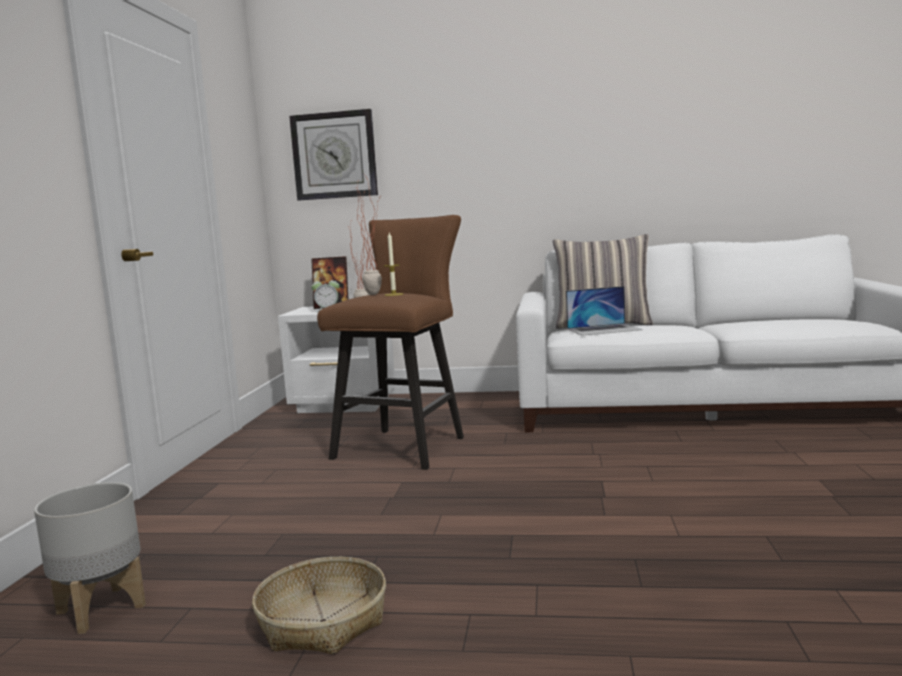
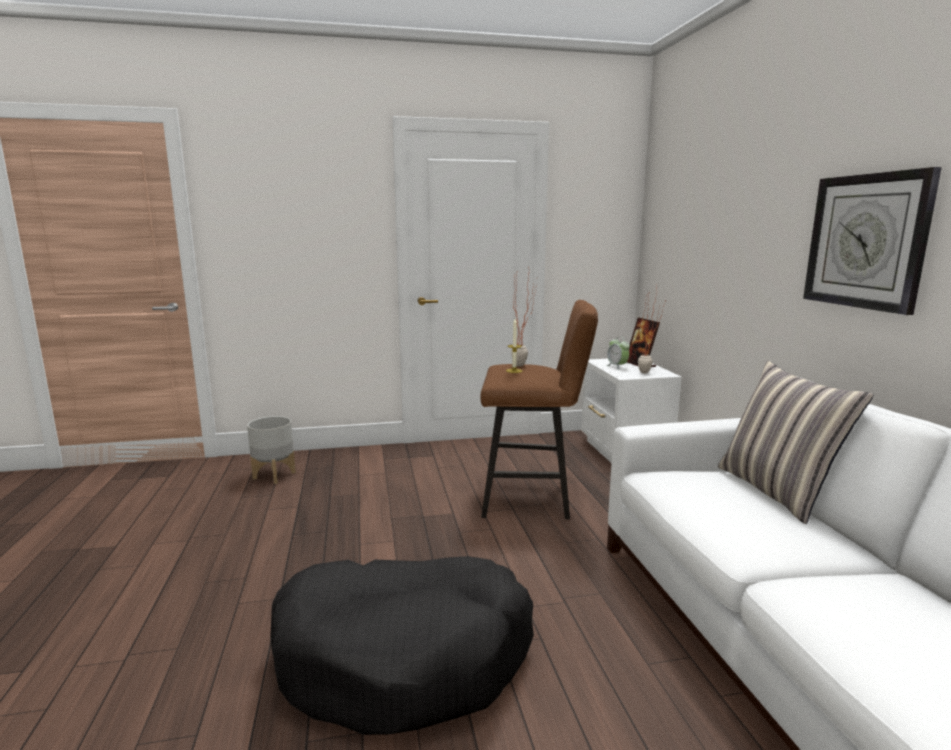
camera: 70 degrees right, 5 degrees up
(323, 621) = (249, 532): basket -> none
(334, 155) = (675, 223): wall clock -> wall clock (866, 241)
(604, 329) = (698, 490): laptop -> none
(665, 516) = (404, 656): none -> black dog bed

